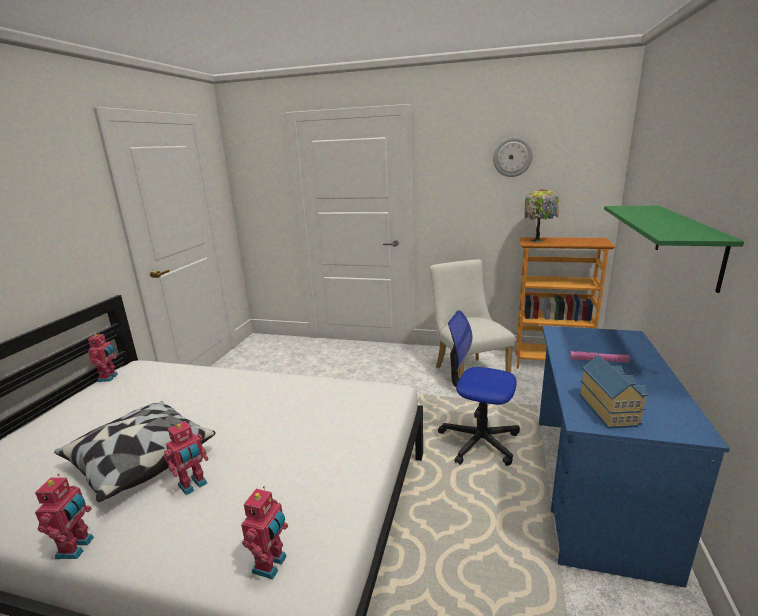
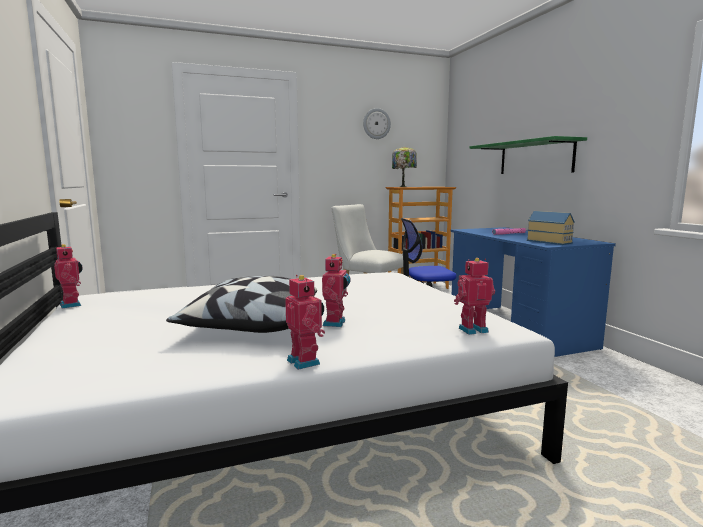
camera: 35 degrees left, 10 degrees down
(271, 565) = (472, 329): toy robot -> toy robot turned 90 degrees counterclockwise

